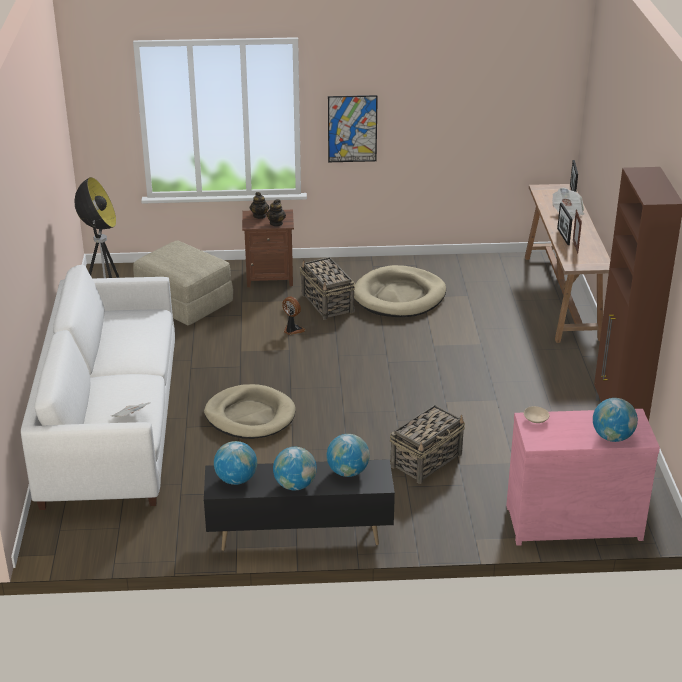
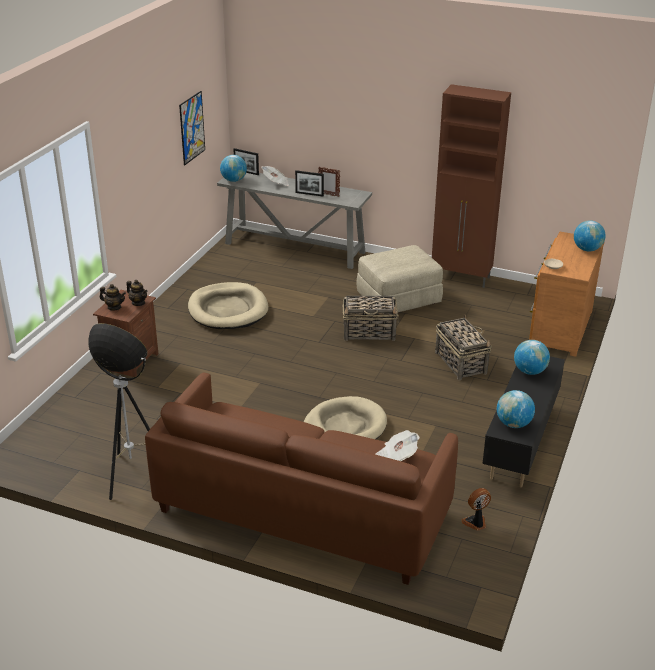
camera: 65 degrees left, 0 degrees up
(111, 426) = (302, 510): white sofa -> brown sofa
(185, 303) = (127, 419): beige ottoman -> beige ottoman (399, 298)
(292, 330) = (231, 373): fan -> fan (475, 523)
(295, 485) = (535, 398): globe -> globe (234, 180)
(327, 304) = (206, 345): basket -> basket (369, 332)
(352, 129) = (128, 192): picture -> picture (192, 128)
(561, 297) = (295, 248): brown console table -> grey console table
(571, 520) = (559, 328): pink dresser -> brown dresser

